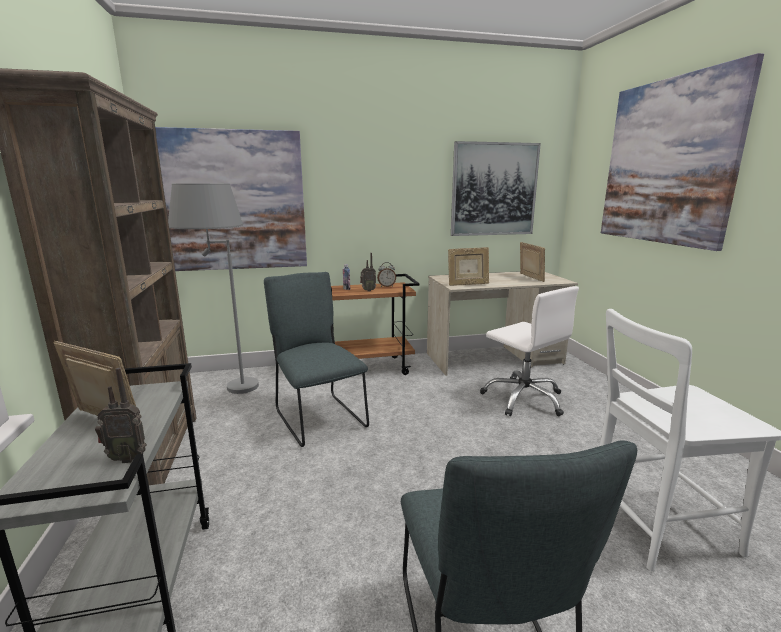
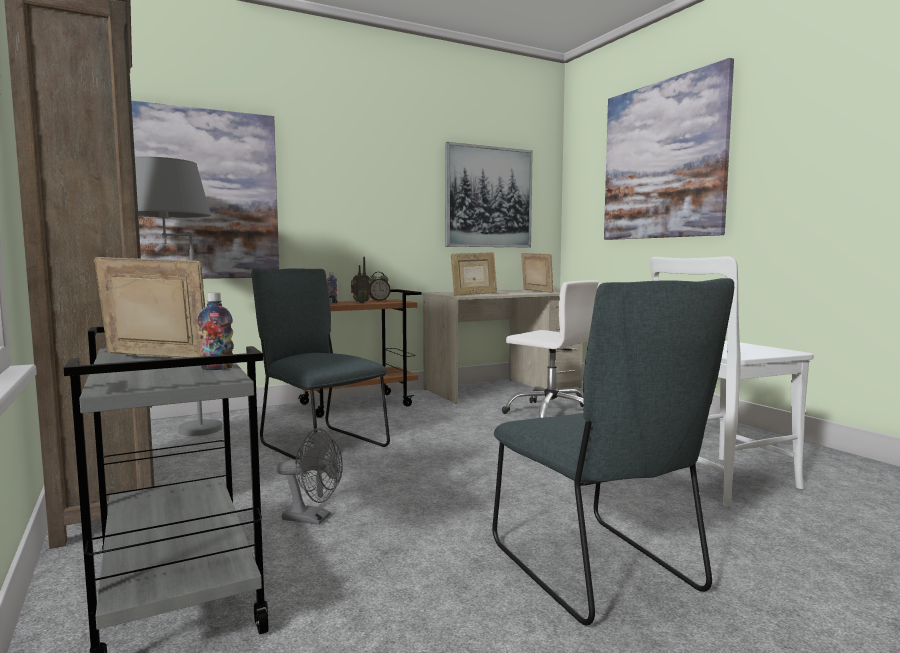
camera: 15 degrees left, 10 degrees down
(127, 458) = (217, 368): radio -> bottle
(274, 514) = (313, 518): none -> grey fan

